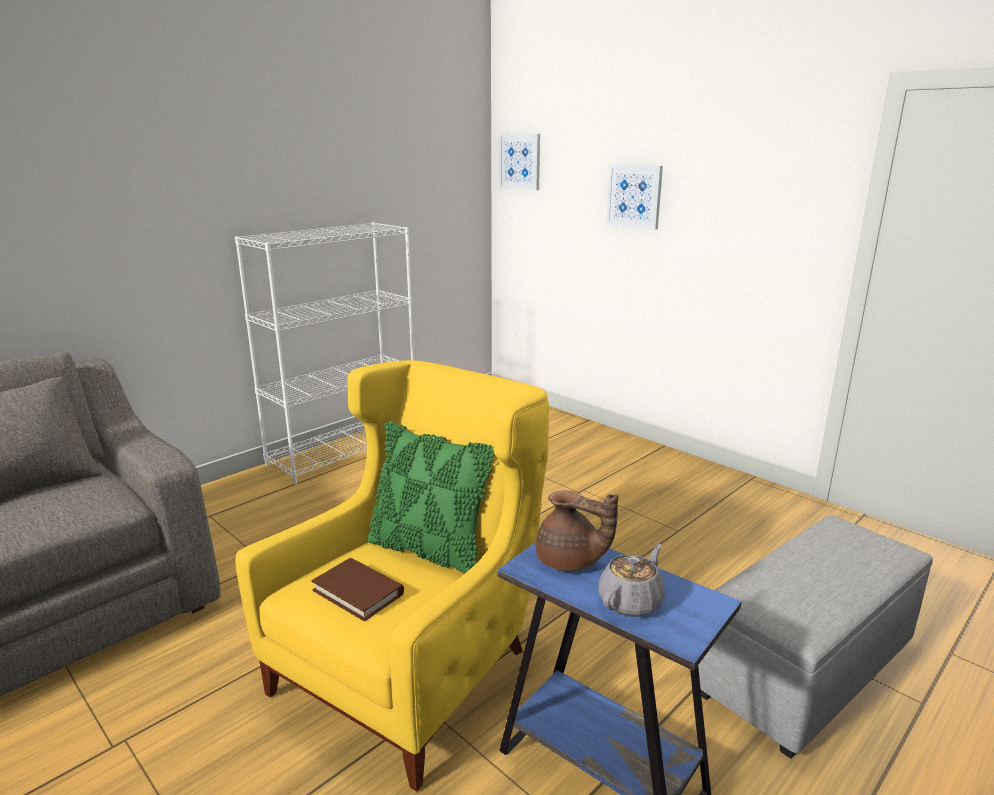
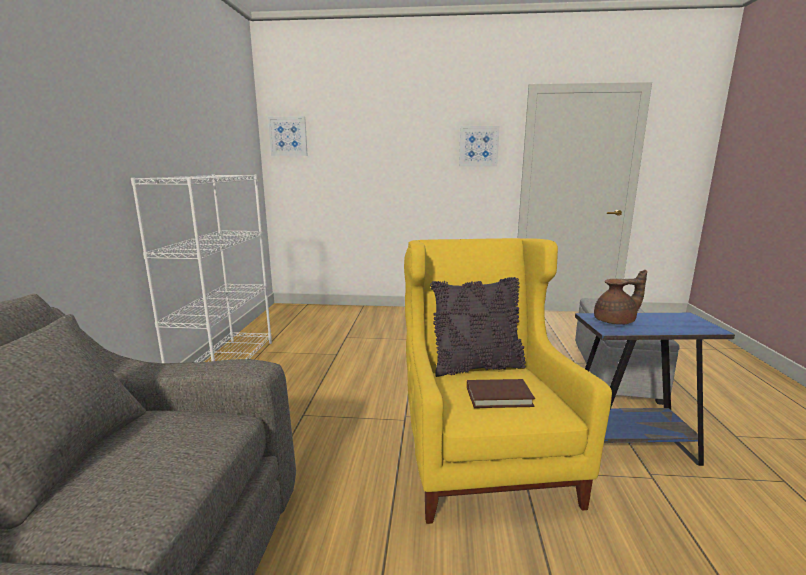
camera: 40 degrees left, 5 degrees down
(429, 550) = (476, 366): green pillow -> black pillow
(631, 601) = (669, 325): grey teapot -> none
(634, 196) = (385, 155): picture -> picture (478, 146)

